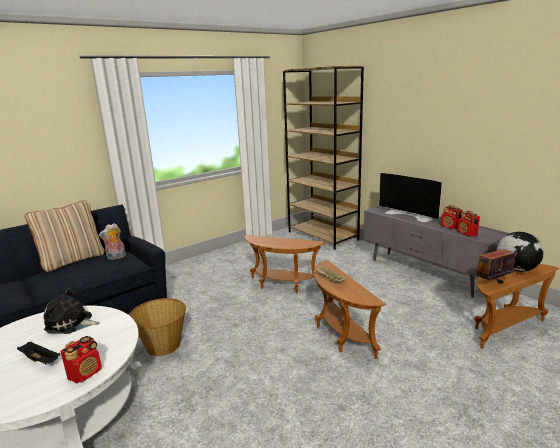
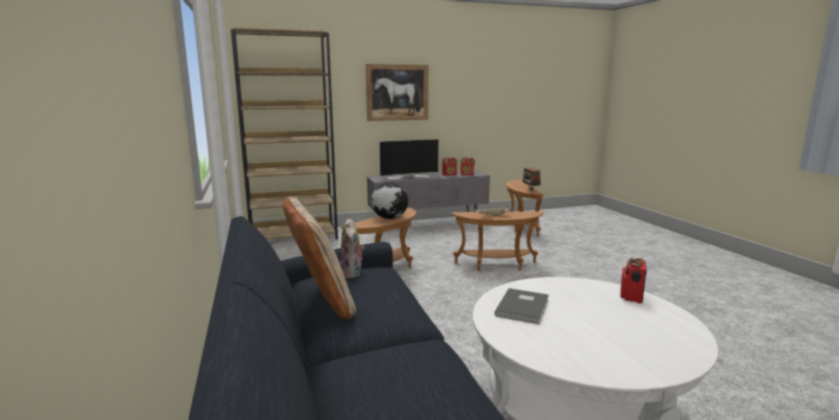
camera: 70 degrees left, 5 degrees down
(41, 360) = (604, 319): black tray -> none
(71, 323) = (524, 307): plush toy -> grey book
(86, 373) = (631, 297): radio -> radio turned 120 degrees counterclockwise
(162, 345) = (459, 343): basket -> none
(425, 122) = (397, 92): none -> picture
(516, 269) = (515, 184): globe -> globe (389, 218)

